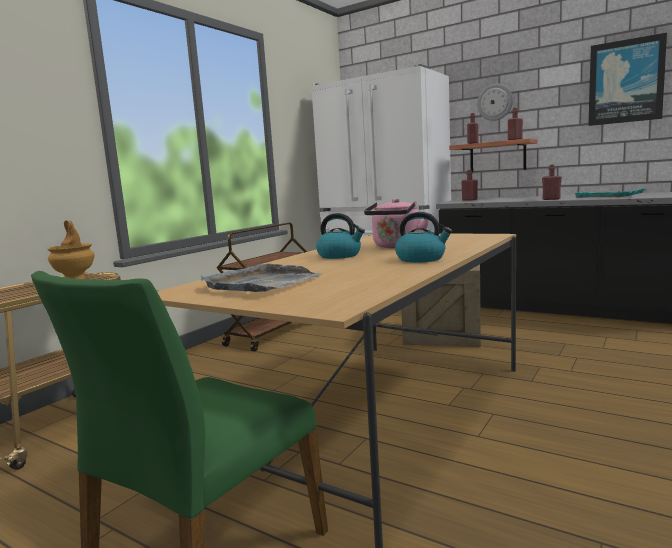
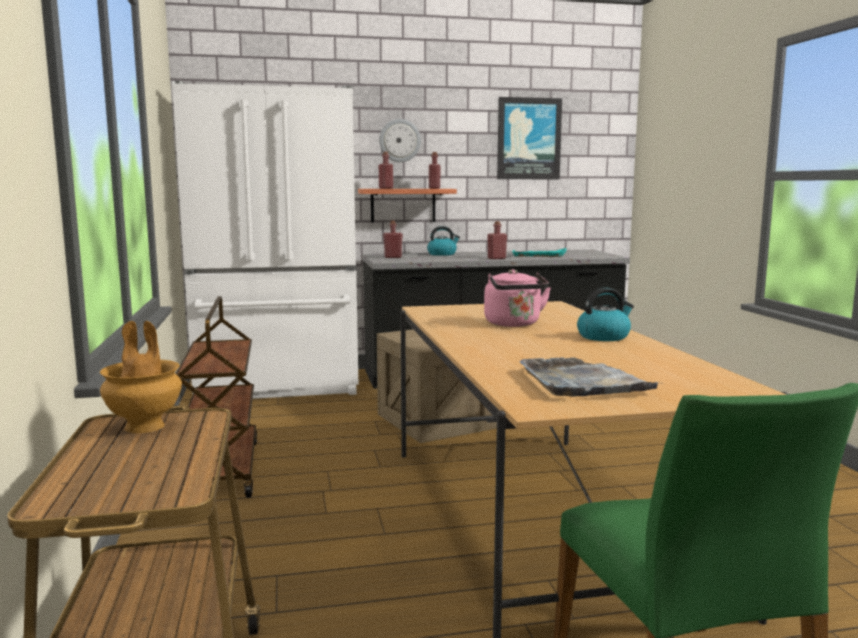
camera: 45 degrees left, 0 degrees up
(340, 255) = (504, 341): kettle -> kettle (442, 254)

